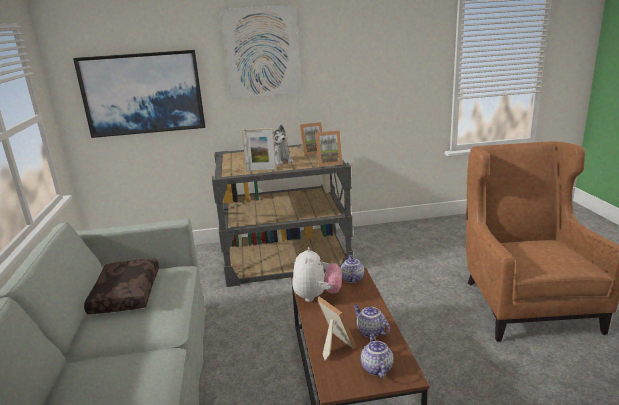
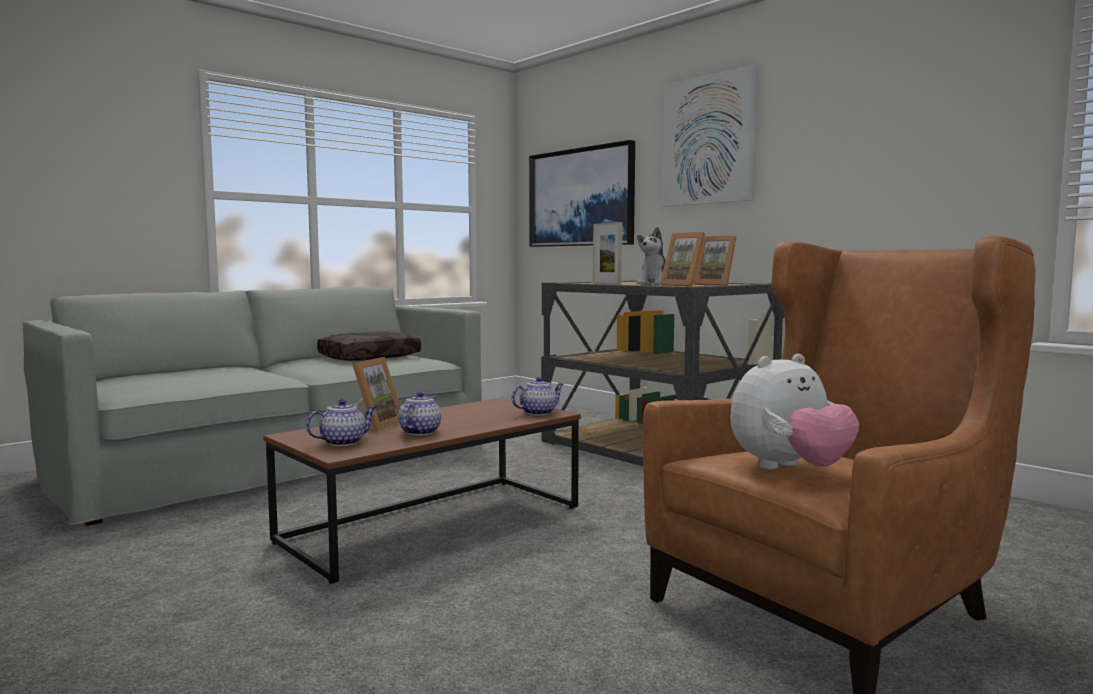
camera: 55 degrees right, 15 degrees down
(317, 296) = (472, 408): plush toy -> plush toy (789, 469)

